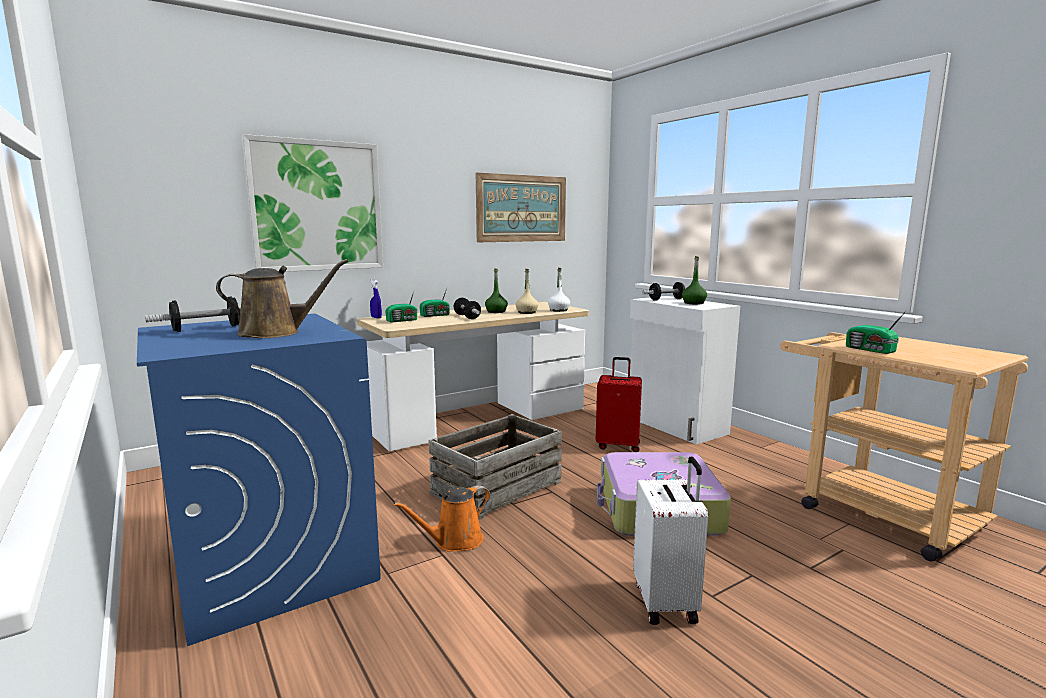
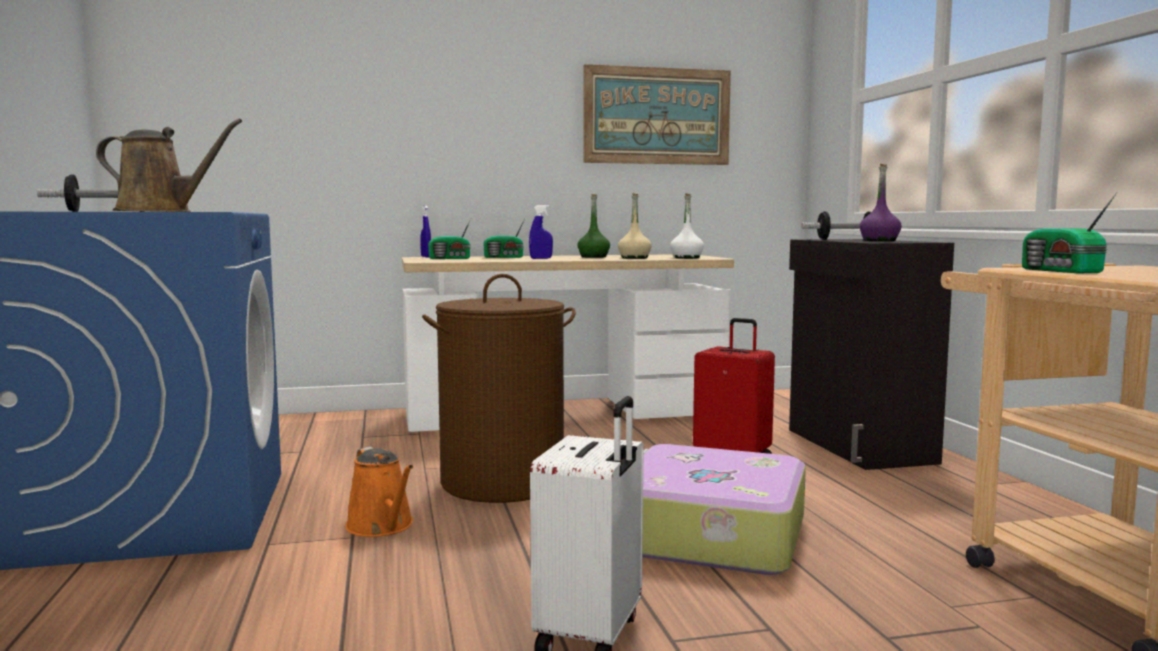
camera: 20 degrees right, 5 degrees down
(317, 206) = (358, 109): picture -> none
(454, 541) = (382, 526): orange watering can -> orange watering can turned 105 degrees counterclockwise
(467, 317) = (541, 258): dumbbell -> blue spray bottle
(497, 488) = (502, 483): crate -> brown laundry basket
(676, 426) = (857, 446): white cabinet -> black cabinet
(694, 303) = (879, 240): green bottle -> purple bottle

